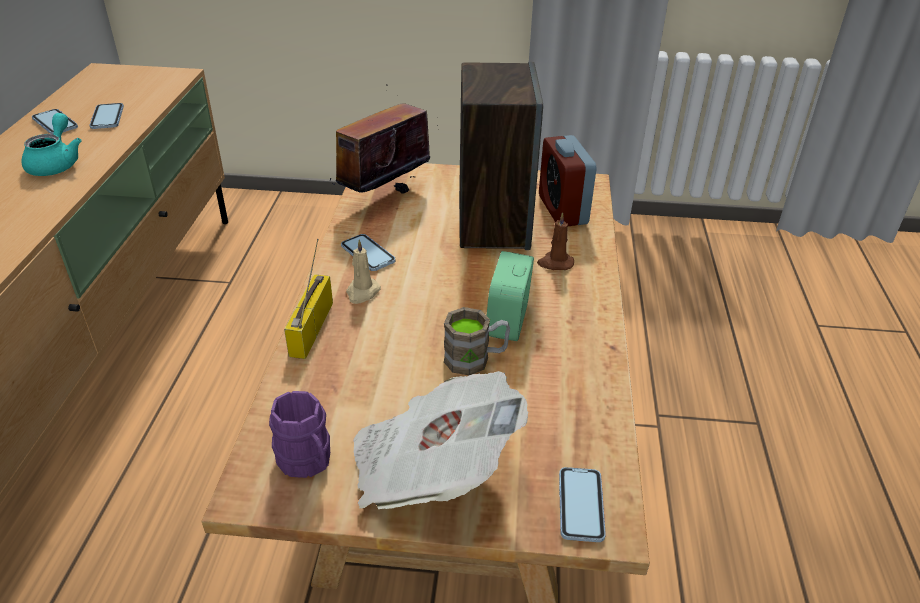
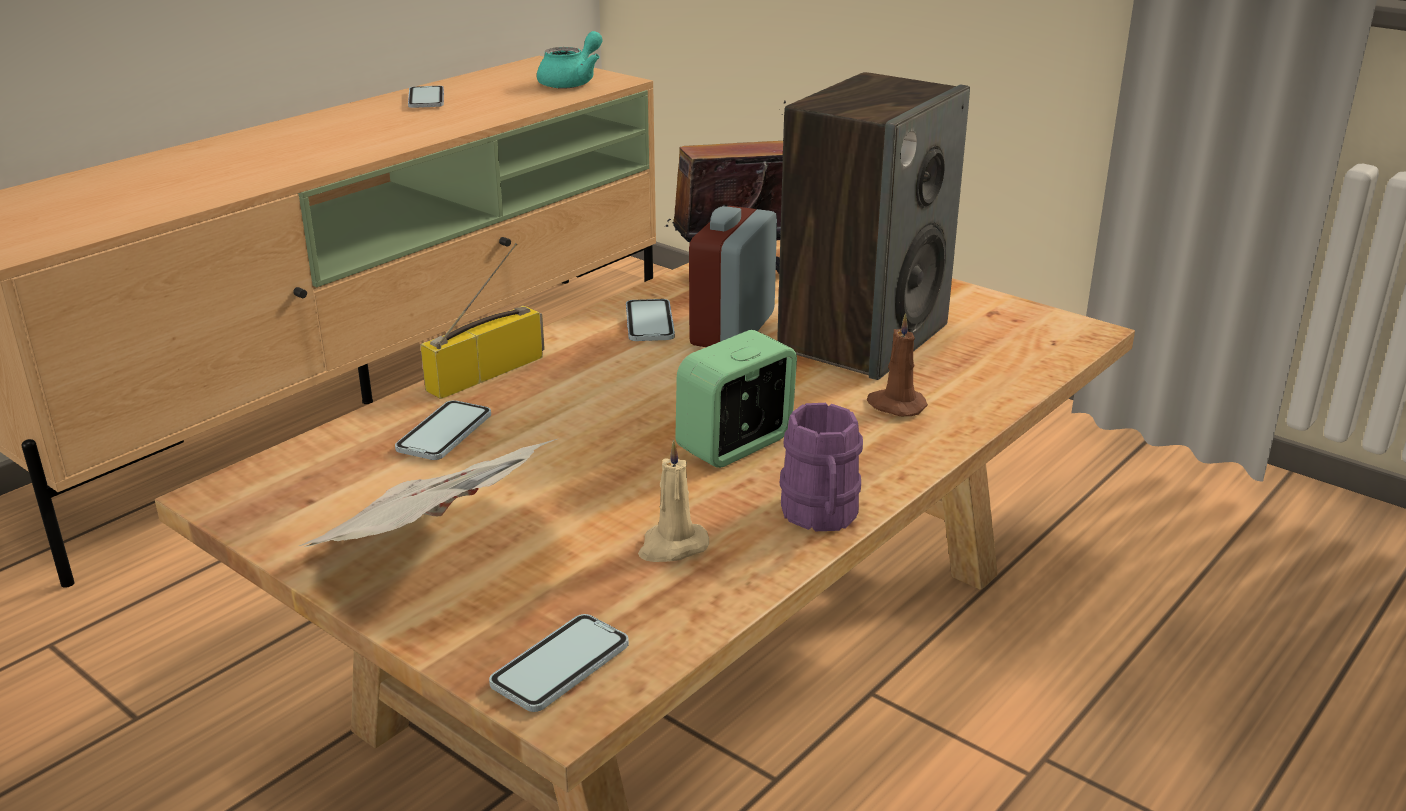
camera: 35 degrees right, 10 degrees down
(56, 163) = (379, 132): turquoise teapot -> turquoise teapot (572, 82)
(107, 118) = (484, 104): phone -> phone (444, 433)
(308, 463) = (315, 492): purple mug -> purple mug (821, 517)
(362, 292) = (590, 358): beige candle -> beige candle (672, 546)
(476, 359) = (638, 468): brown mug -> none
(562, 210) = (993, 351): alarm clock -> alarm clock (733, 329)

